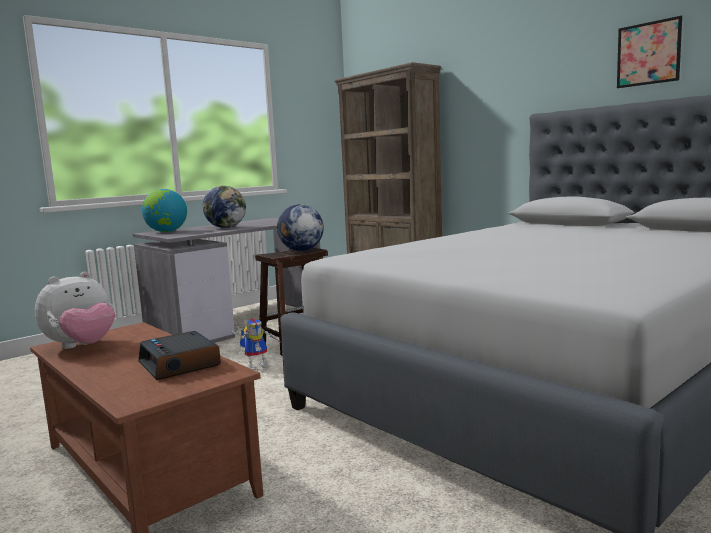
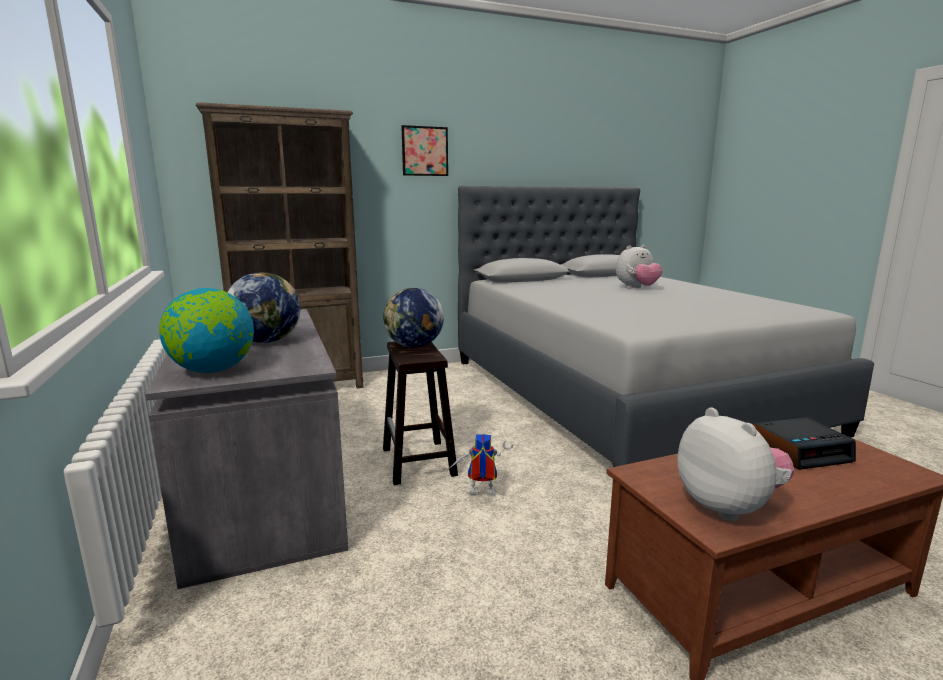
camera: 70 degrees left, 5 degrees up
(258, 366) = (479, 494): toy robot -> toy robot turned 75 degrees counterclockwise
(608, 242) = (636, 288): none -> plush toy
(648, 53) = (540, 150): picture -> picture (425, 151)

